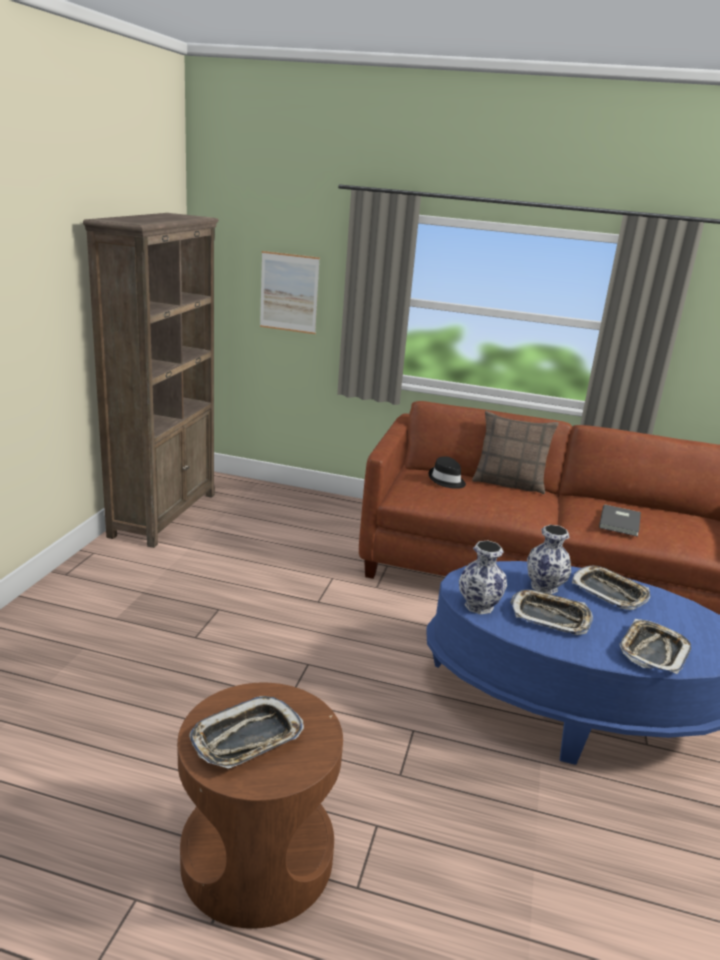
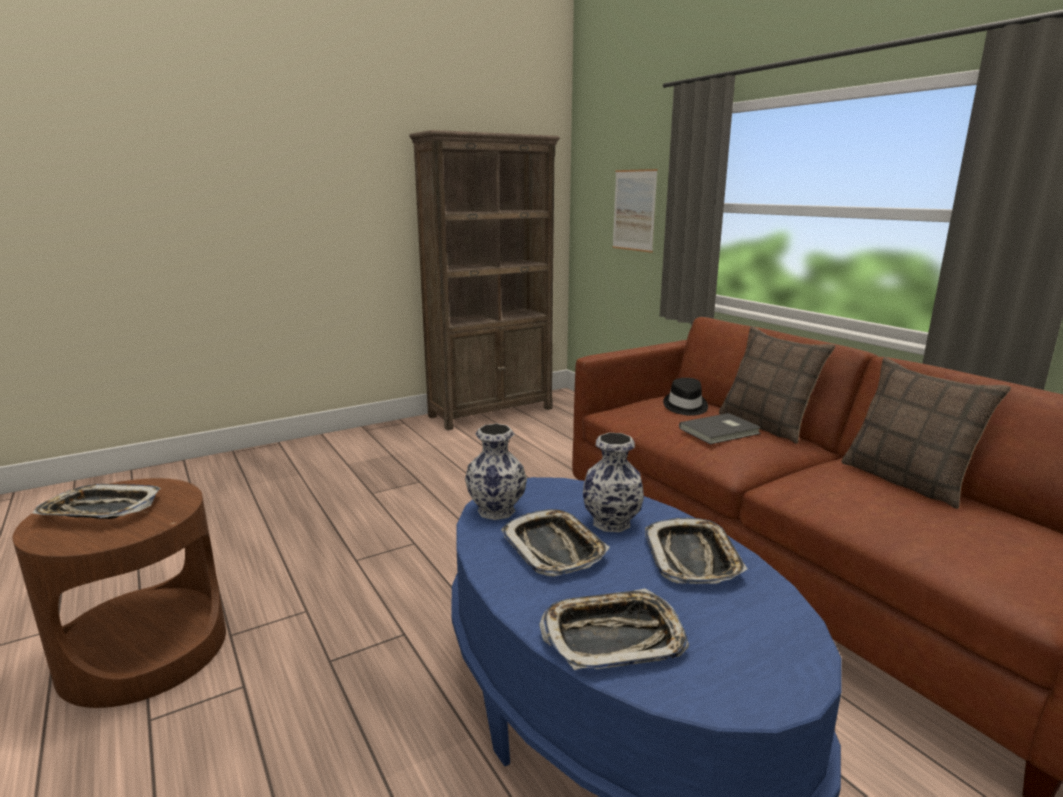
camera: 45 degrees right, 5 degrees down
(620, 505) = (907, 481): none -> pillow
(621, 522) = (860, 494): grey book -> grey book (721, 431)

